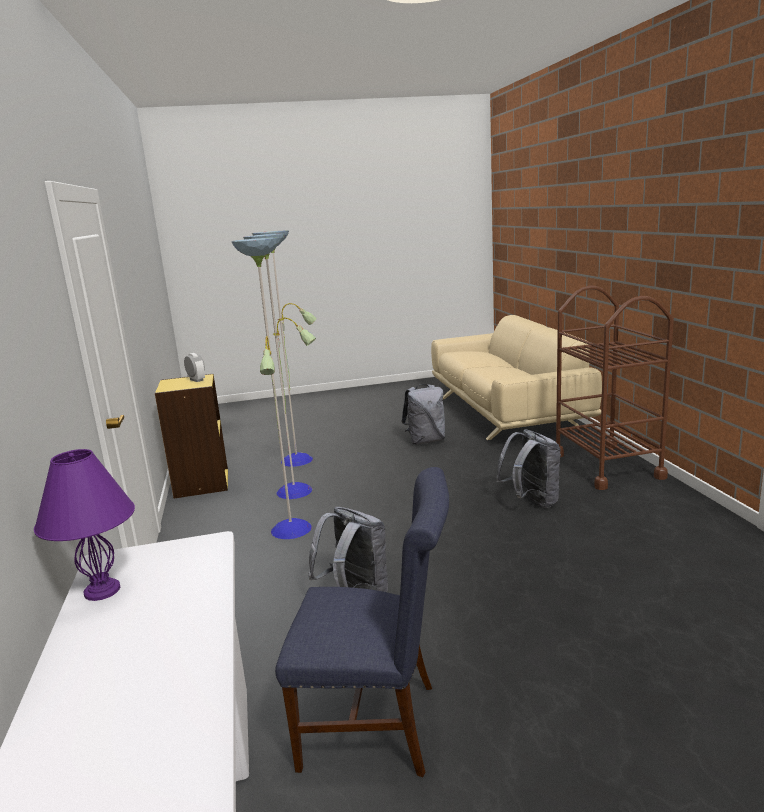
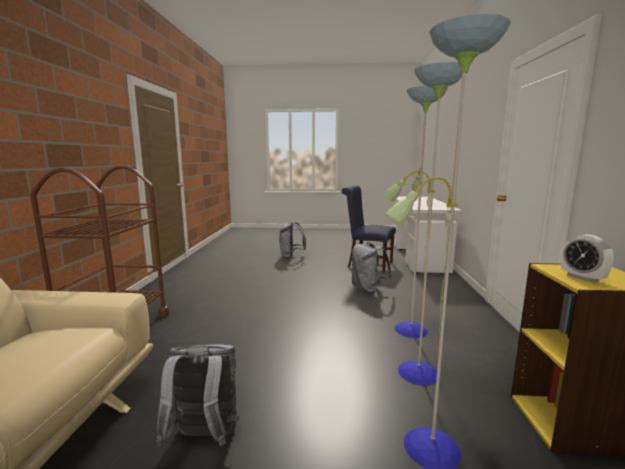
camera: 165 degrees left, 5 degrees down
(103, 591) = (443, 206): purple table lamp -> none
(531, 502) = (224, 314): grey backpack -> grey backpack (291, 256)

